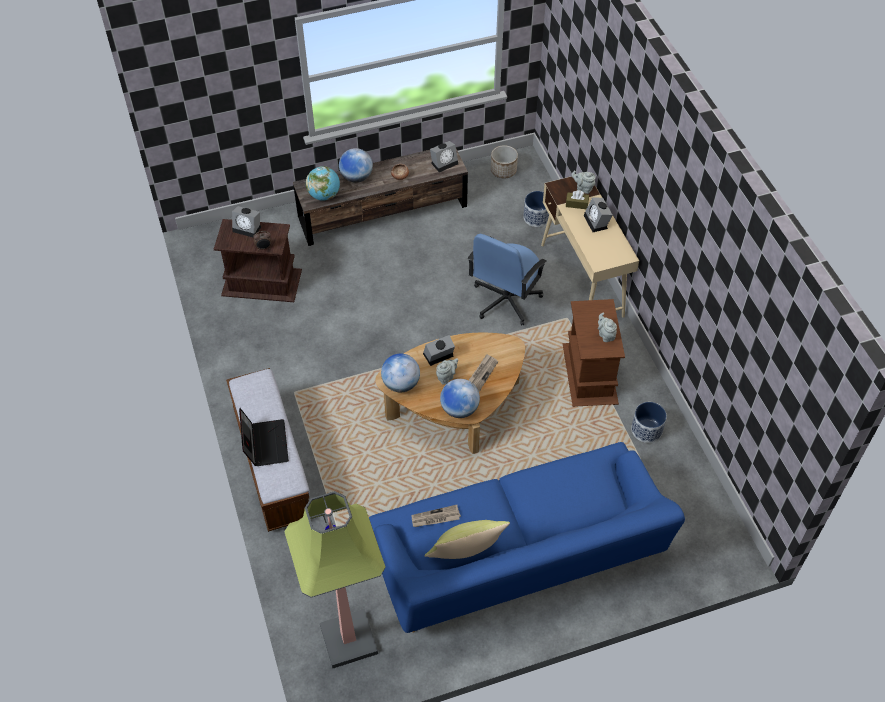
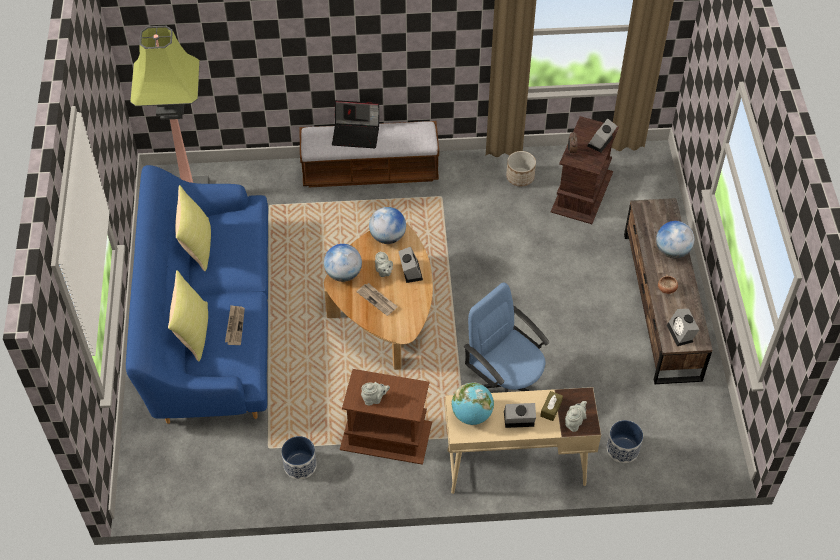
camera: 105 degrees right, 0 degrees up
(324, 195) = (650, 220): globe -> globe (472, 415)
(435, 518) = (238, 231): newspaper -> newspaper (235, 326)
(503, 170) = (708, 436): planter -> planter (520, 177)
(578, 519) = (193, 332): none -> yellow pillow

